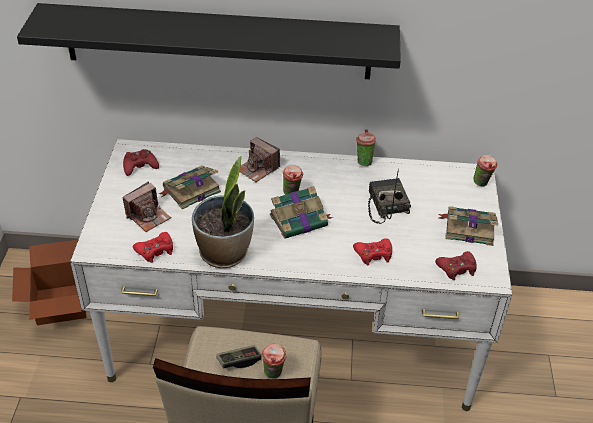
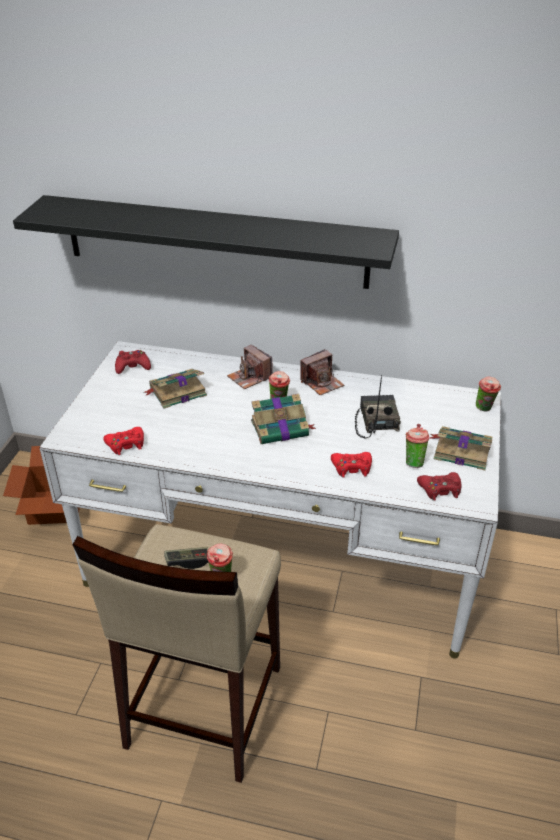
camera: 10 degrees right, 5 degrees down
(148, 216) = (128, 412): camera -> camera (322, 383)
(225, 253) = (195, 453): potted plant -> none
(363, 161) = (361, 378): cup -> cup (413, 462)

